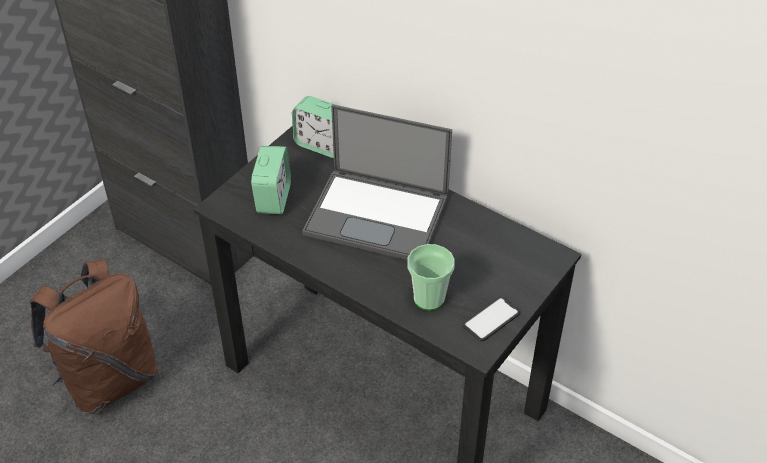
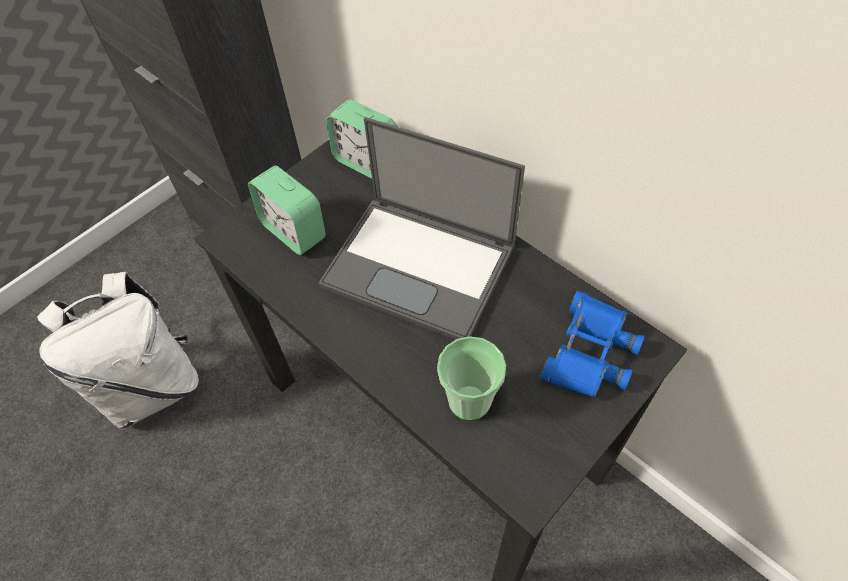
camera: 10 degrees right, 10 degrees up
(109, 379) = (152, 385): brown backpack -> white backpack
(273, 198) = (294, 231): alarm clock -> alarm clock turned 120 degrees clockwise
(491, 319) = (552, 445): phone -> none
(511, 261) = (589, 352): none -> blue binoculars

